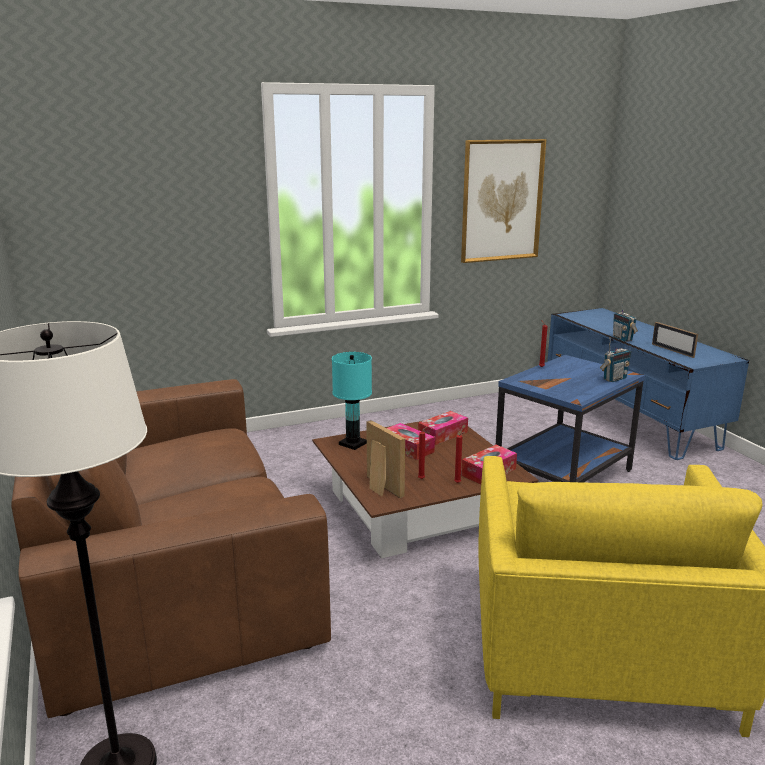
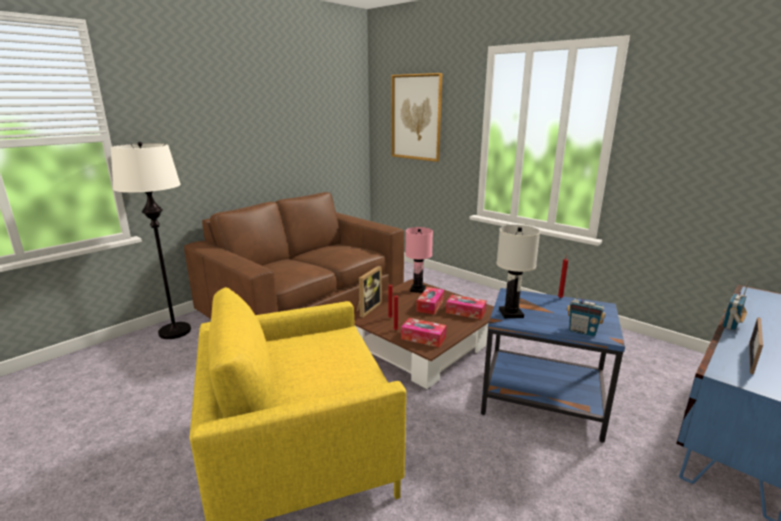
camera: 65 degrees right, 0 degrees up
(353, 443) = (418, 289): turquoise table lamp -> pink table lamp
(501, 201) = (696, 150): picture -> picture (416, 117)
(565, 392) = (510, 313): none -> white table lamp

